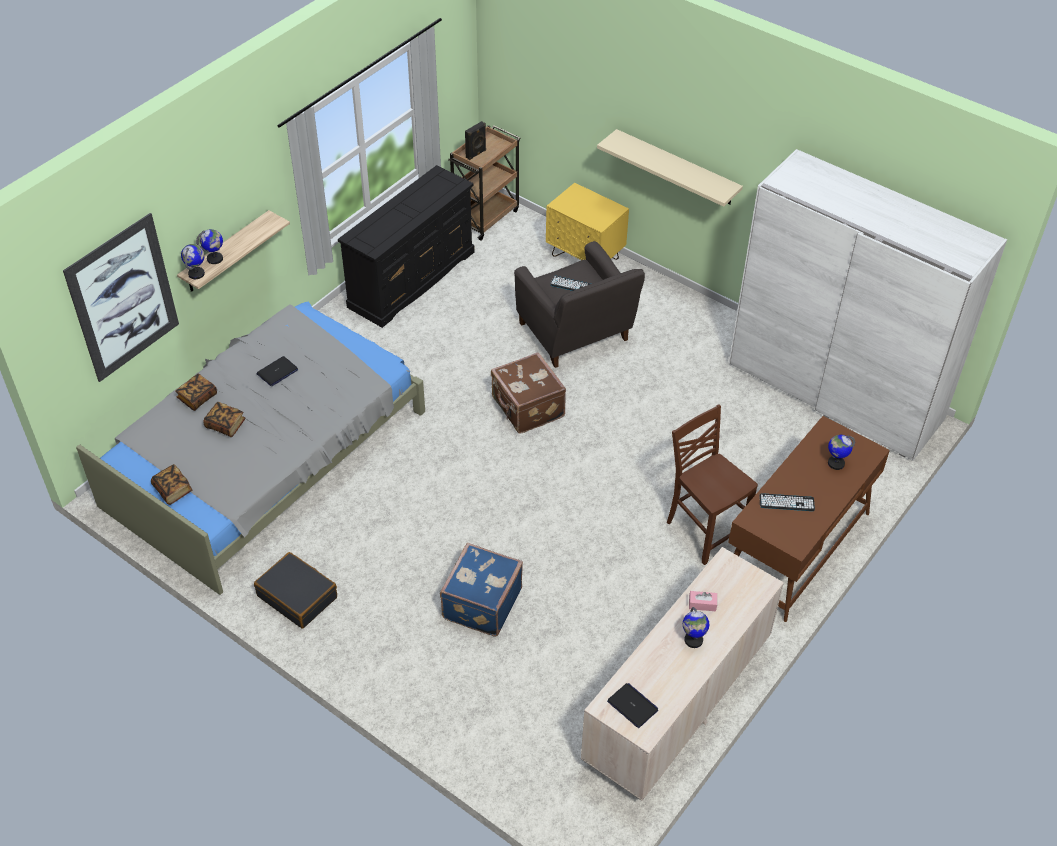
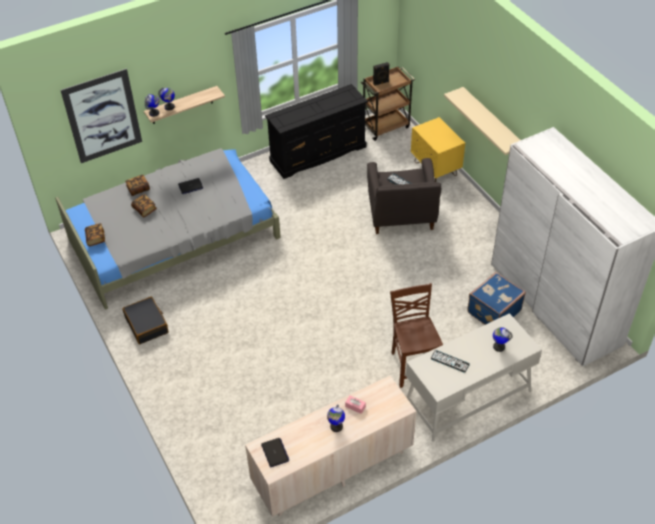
camera: 25 degrees right, 0 degrees up
(480, 603) = (248, 364): blue suitcase -> blue suitcase (493, 311)
(527, 408) = (344, 254): brown suitcase -> none
(796, 548) = (467, 397): brown desk -> white desk

